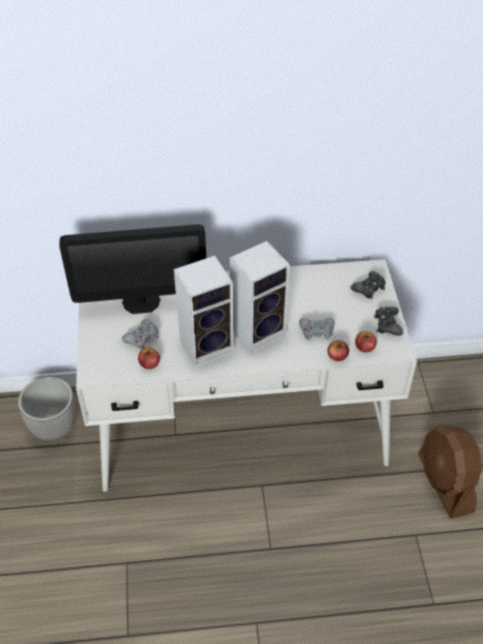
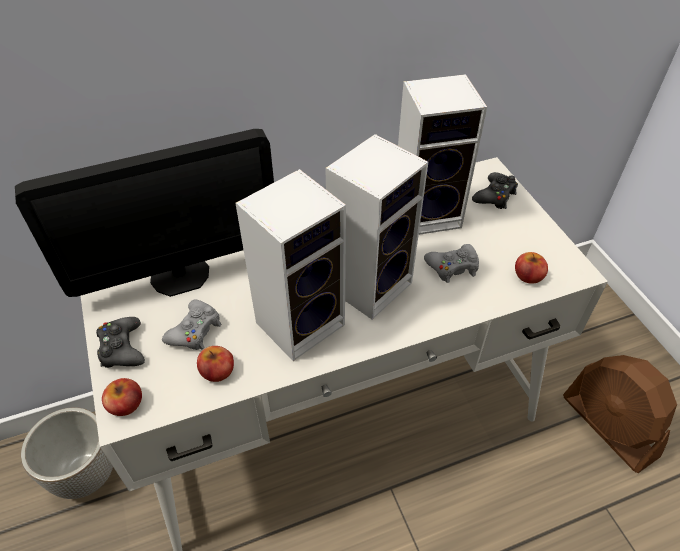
camera: 15 degrees left, 0 degrees up
(316, 291) = (429, 213): none -> speaker
(337, 355) = (497, 296): apple -> apple (125, 404)
(387, 324) = (543, 238): black game controller -> black game controller (122, 348)

